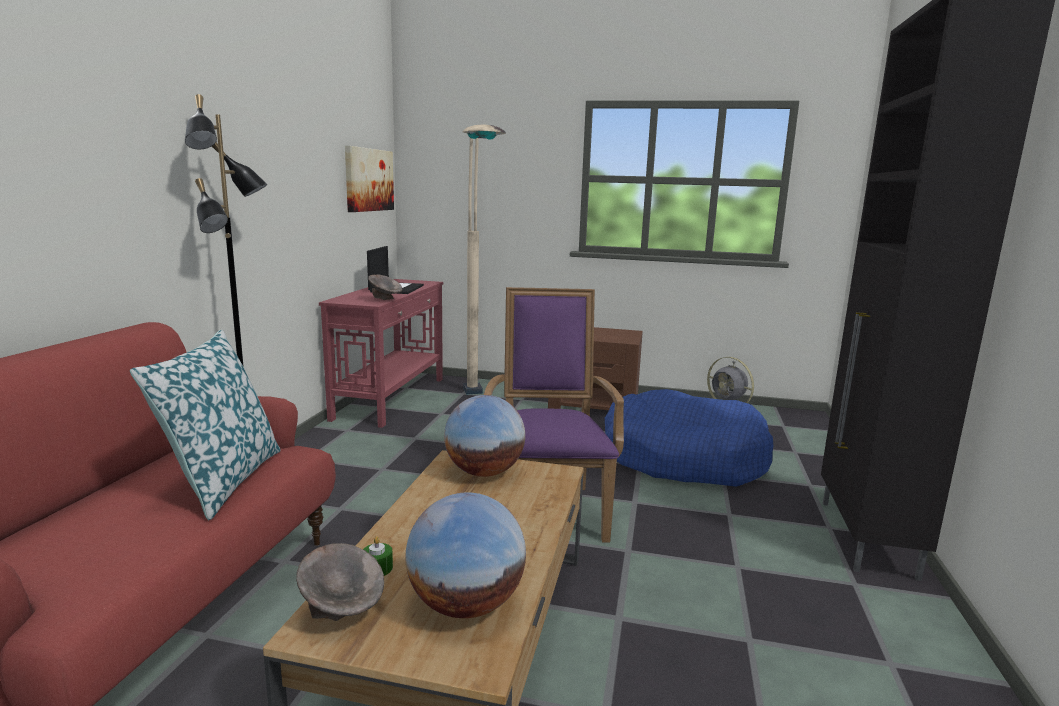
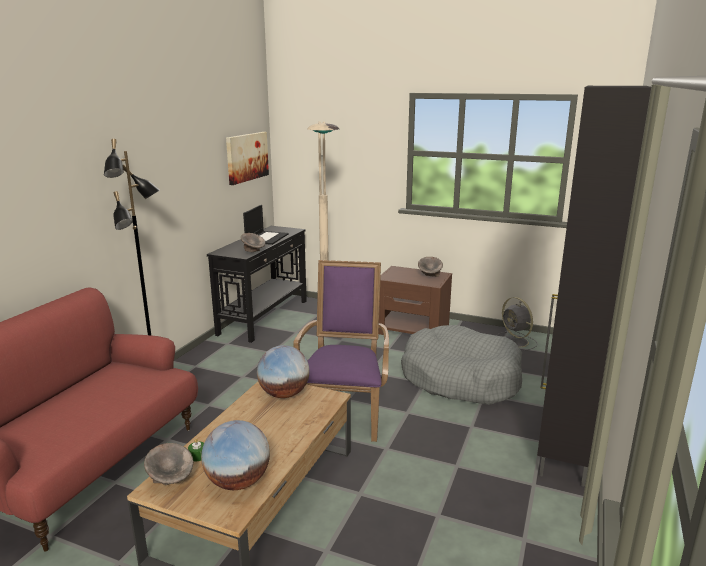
camera: 10 degrees right, 5 degrees up
(222, 481) = (124, 393): pillow -> none
(391, 398) = (264, 317): red console table -> black console table
(617, 333) = (430, 276): none -> grey bowl
(683, 457) = (460, 378): blue dog bed -> grey dog bed

